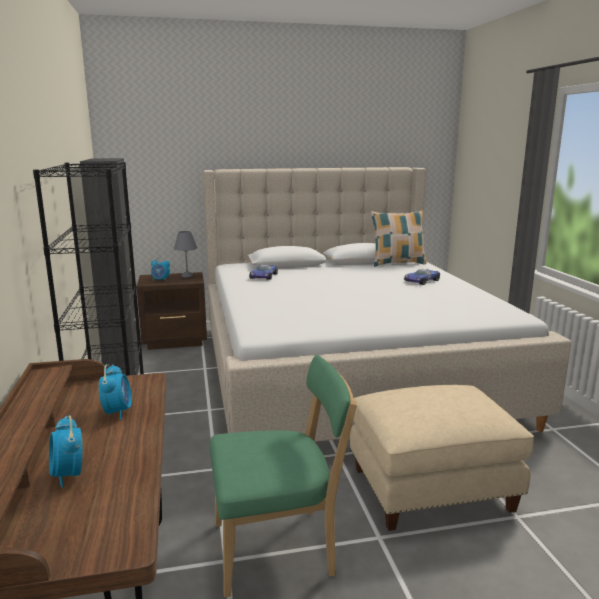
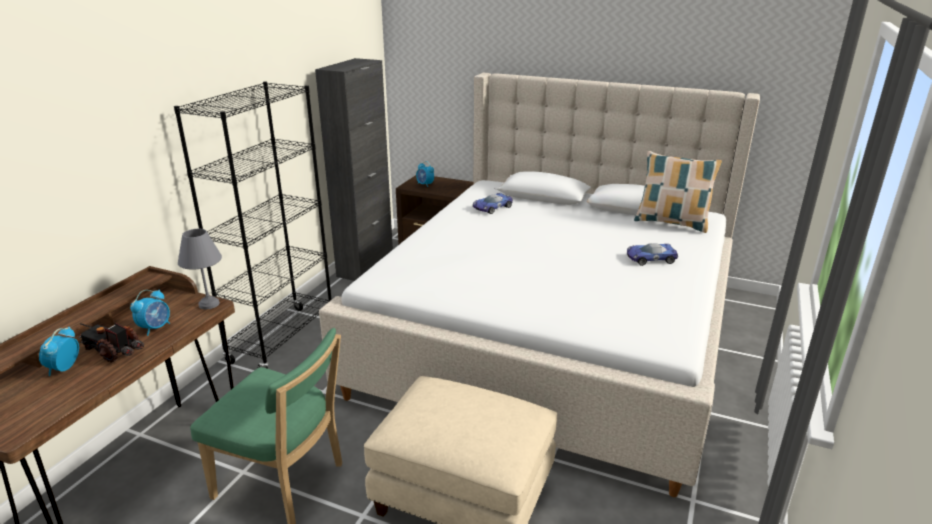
camera: 35 degrees right, 10 degrees up
(105, 442) = (114, 351): none -> toy truck
(187, 275) = (455, 184): grey table lamp -> grey table lamp (209, 303)

